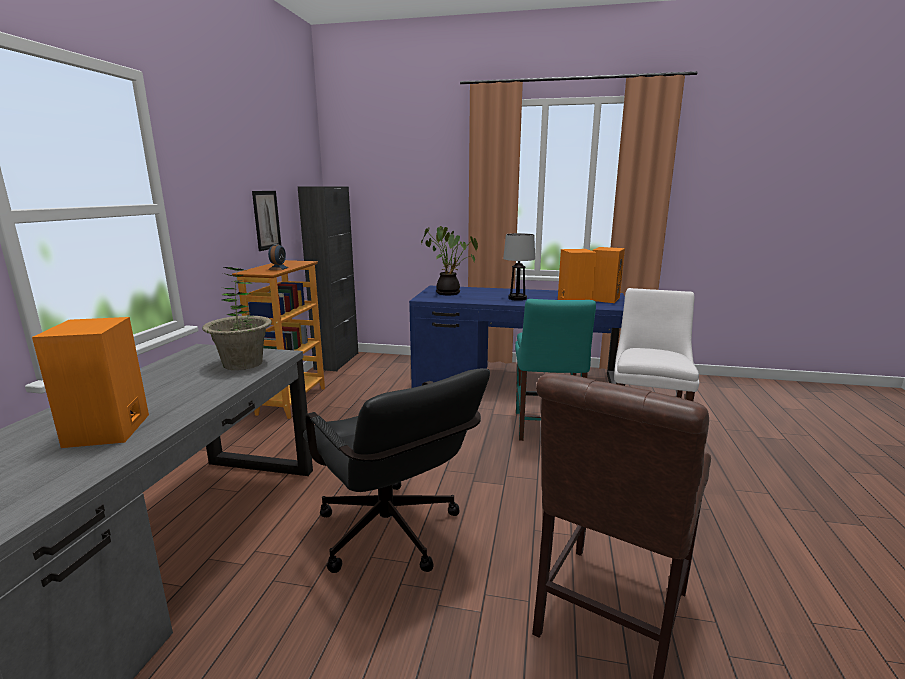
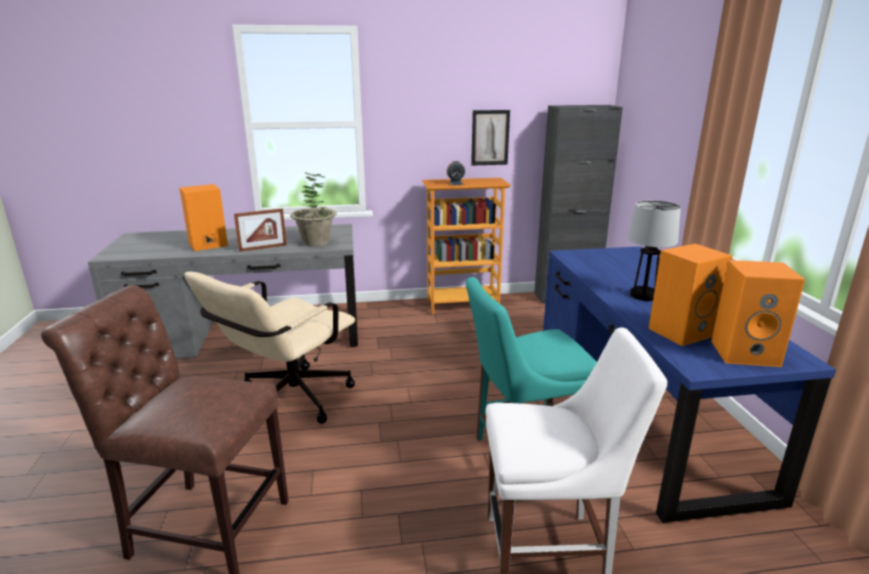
camera: 70 degrees right, 5 degrees up
(210, 392) = (263, 248): none -> picture frame
(394, 537) = (286, 402): black office chair -> beige office chair
(449, 293) = (615, 260): potted plant -> none

